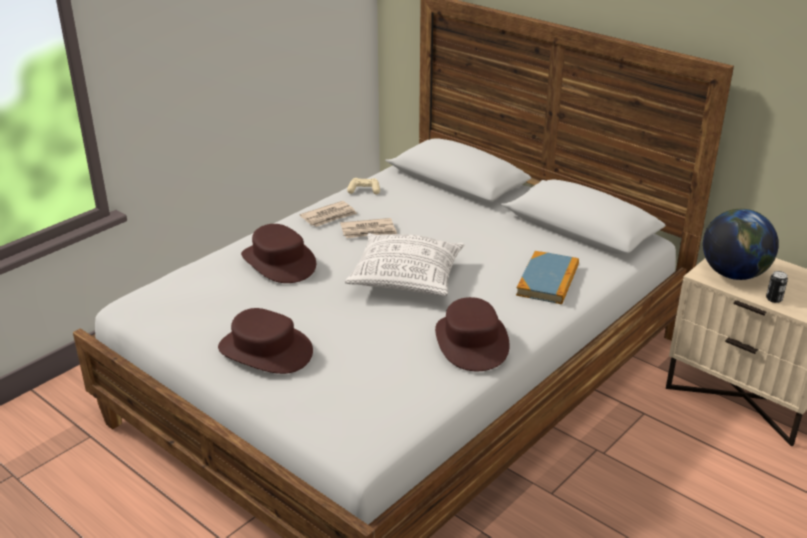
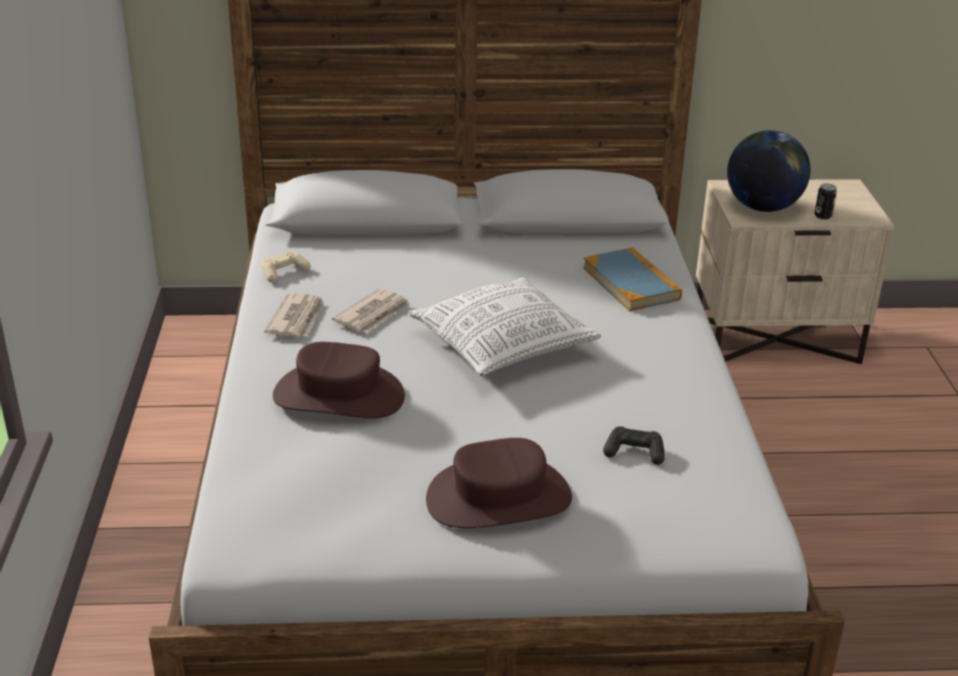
camera: 45 degrees left, 0 degrees up
(373, 369) = (634, 452): none -> black game controller
(471, 342) = (670, 376): brown hat -> none

